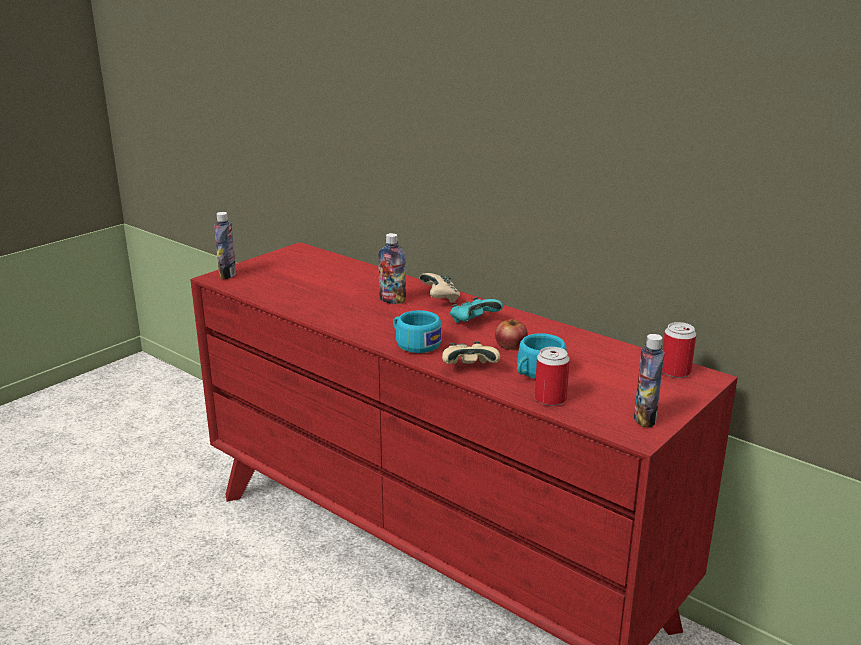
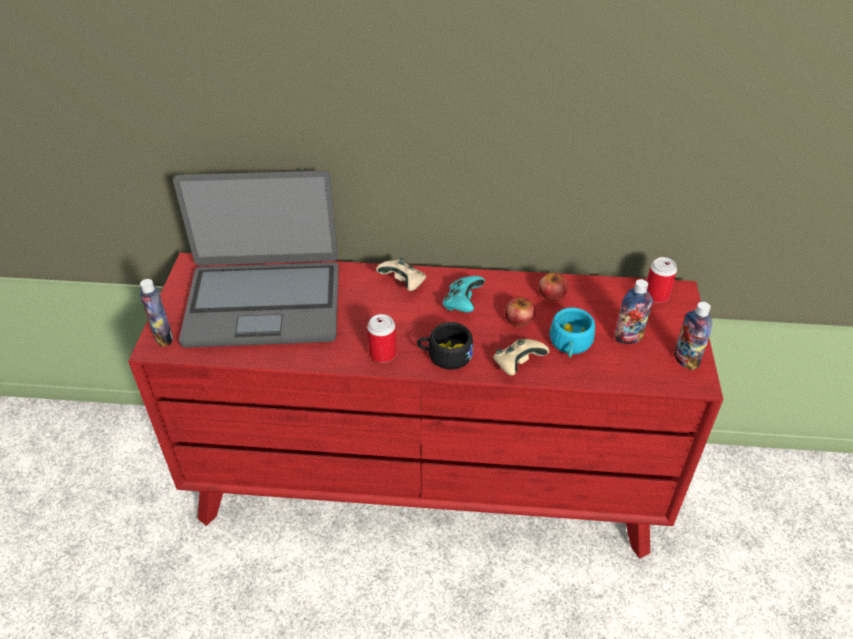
camera: 35 degrees left, 20 degrees up
(318, 279) = (264, 303): none -> laptop
(392, 300) = (365, 304): bottle -> bottle (628, 338)
(414, 343) = (444, 355): turquoise cup -> black cup
(550, 399) = (608, 371): can -> can (382, 354)
(565, 341) = (552, 294): none -> apple

